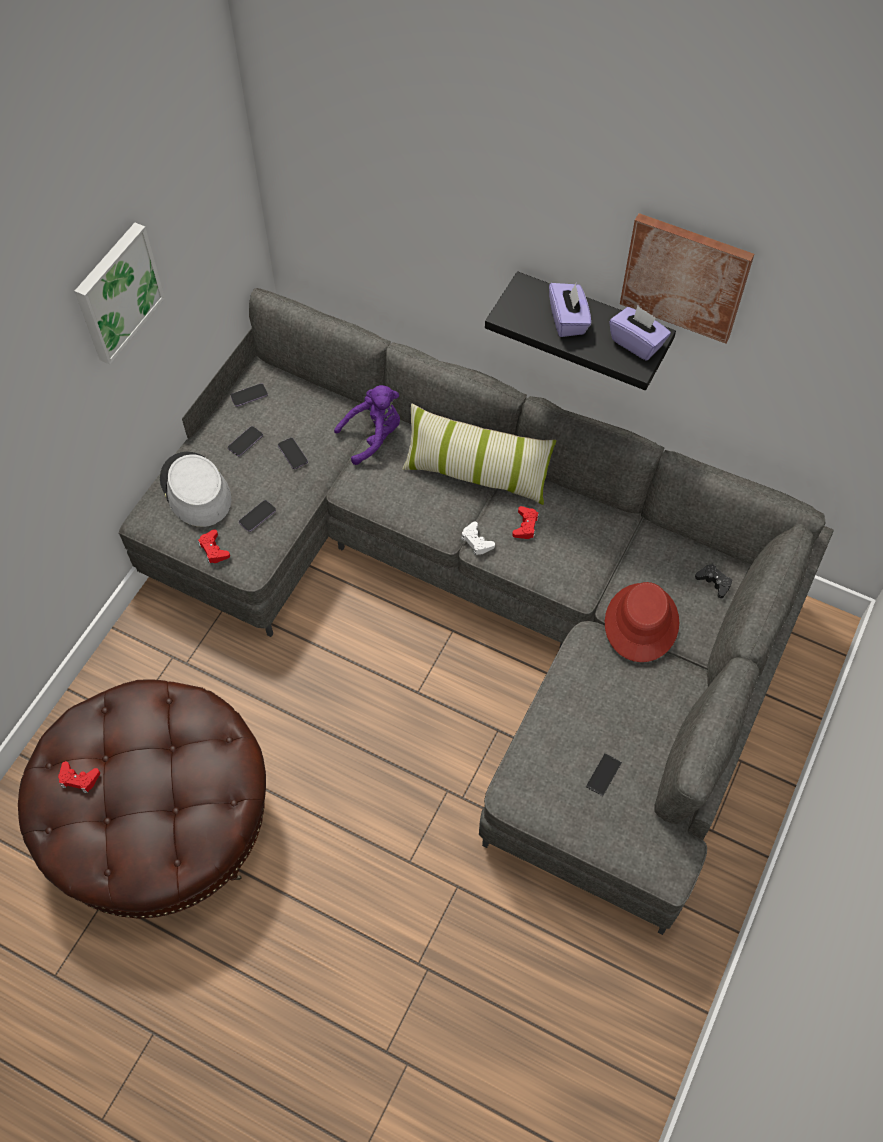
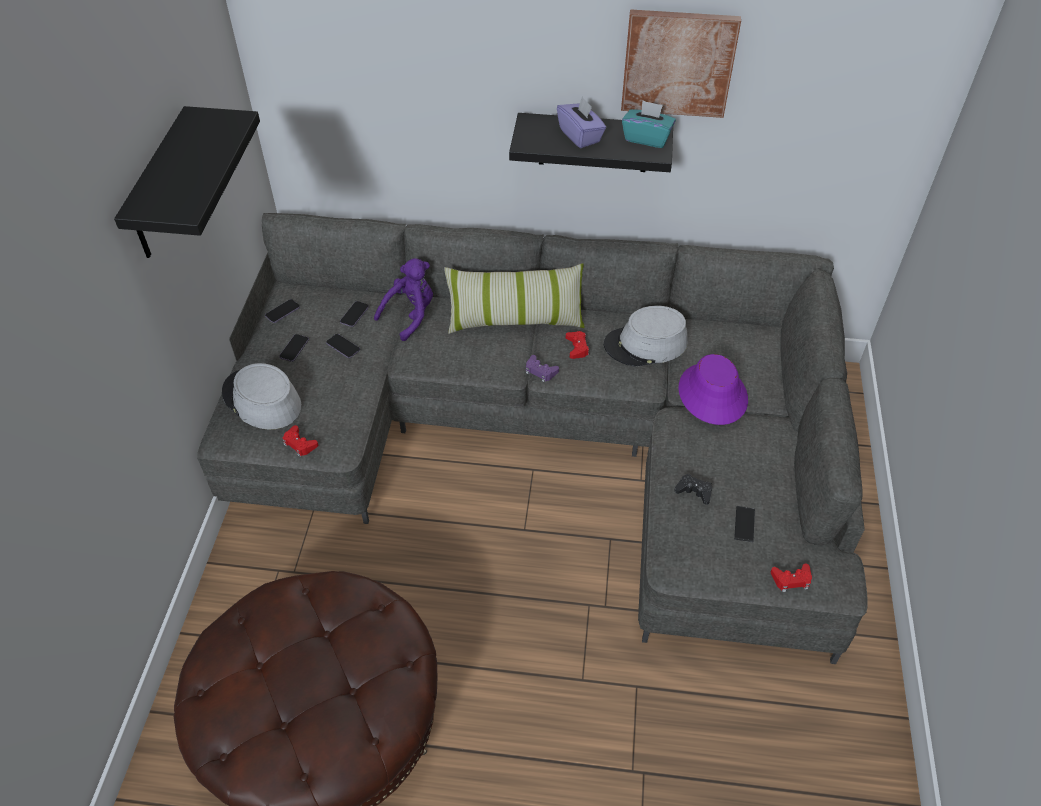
camera: 20 degrees left, 10 degrees down
(79, 779) = (240, 692): red game controller -> red game controller (791, 579)
(116, 292) = (161, 188): picture -> black shelf
(257, 516) = (331, 405): phone -> phone (354, 315)
(476, 541) = (540, 371): white game controller -> purple game controller
(598, 543) = (645, 344): none -> grey hat
(637, 343) = (647, 138): purple tissue box -> turquoise tissue box
(641, 623) = (712, 394): red hat -> purple hat
(714, 582) = (755, 347): black game controller -> black game controller (694, 491)

